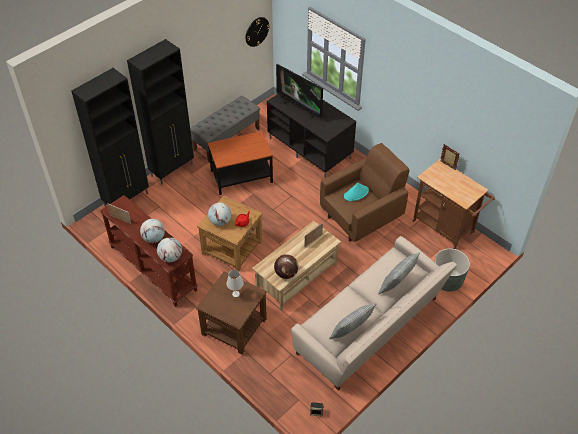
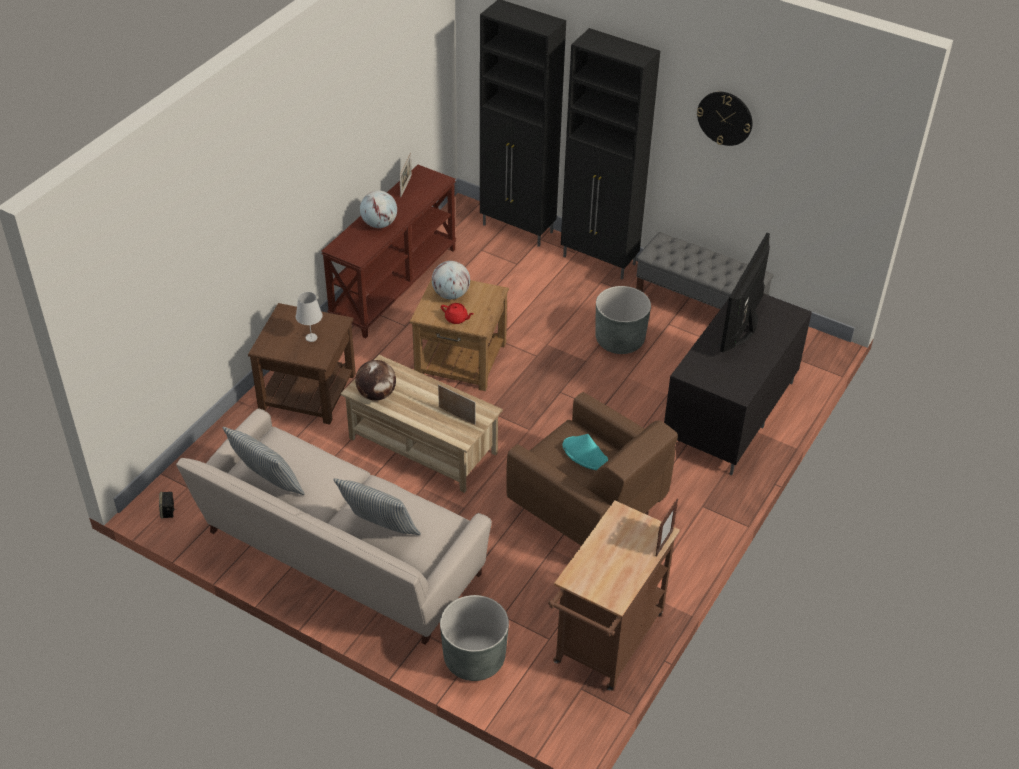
camera: 75 degrees right, 5 degrees down
(170, 257) = (348, 247): globe -> none
(241, 176) = (619, 340): side table -> grey planter
(256, 31) = (842, 194): wall clock -> wall clock (725, 118)

